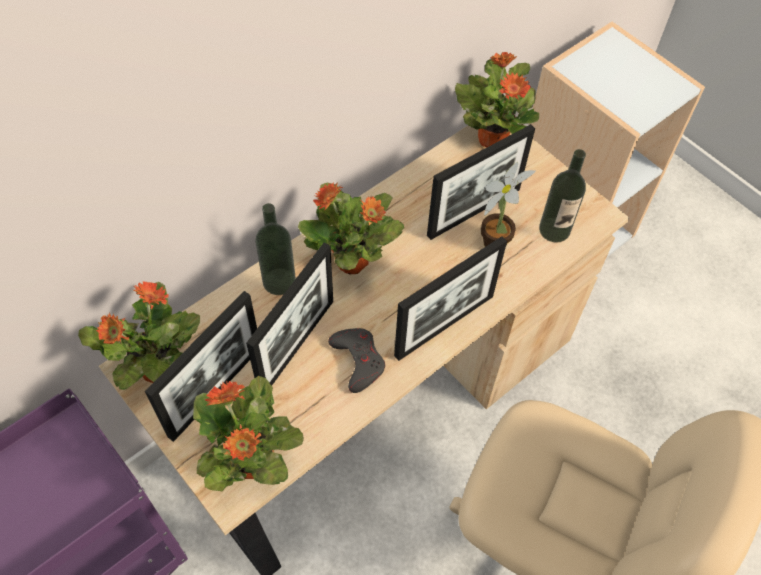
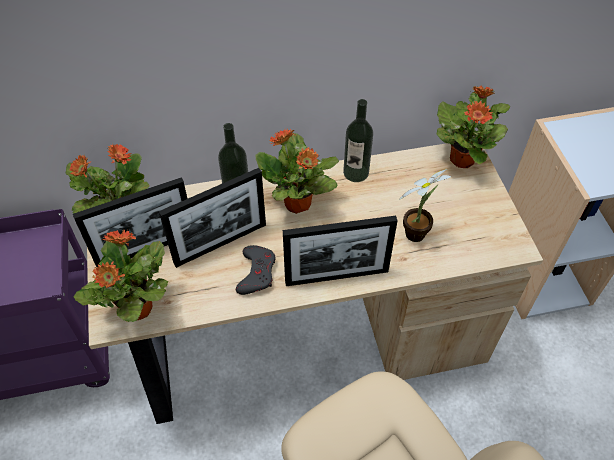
camera: 30 degrees right, 5 degrees down
(474, 212) = (413, 205): picture frame -> none
(554, 230) = (471, 244): bottle -> bottle (356, 173)

